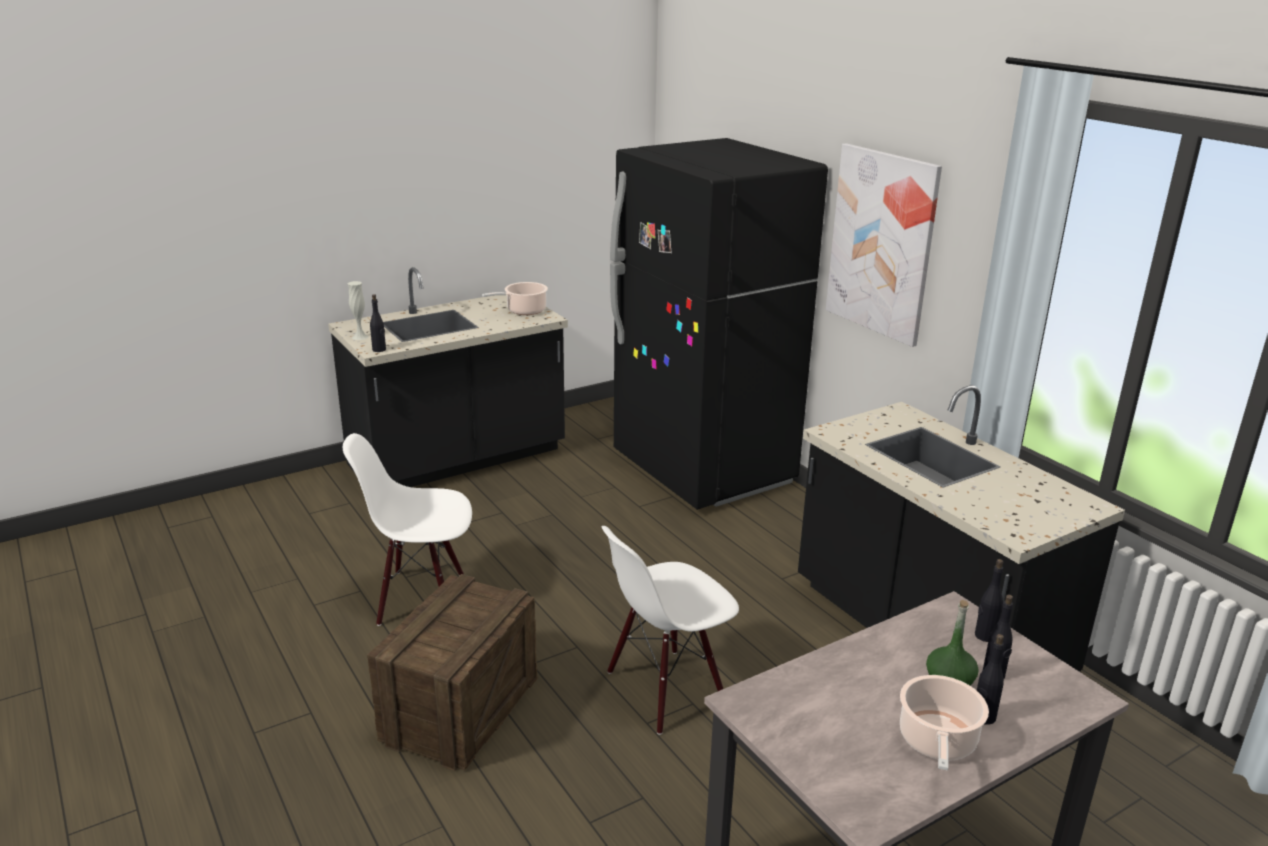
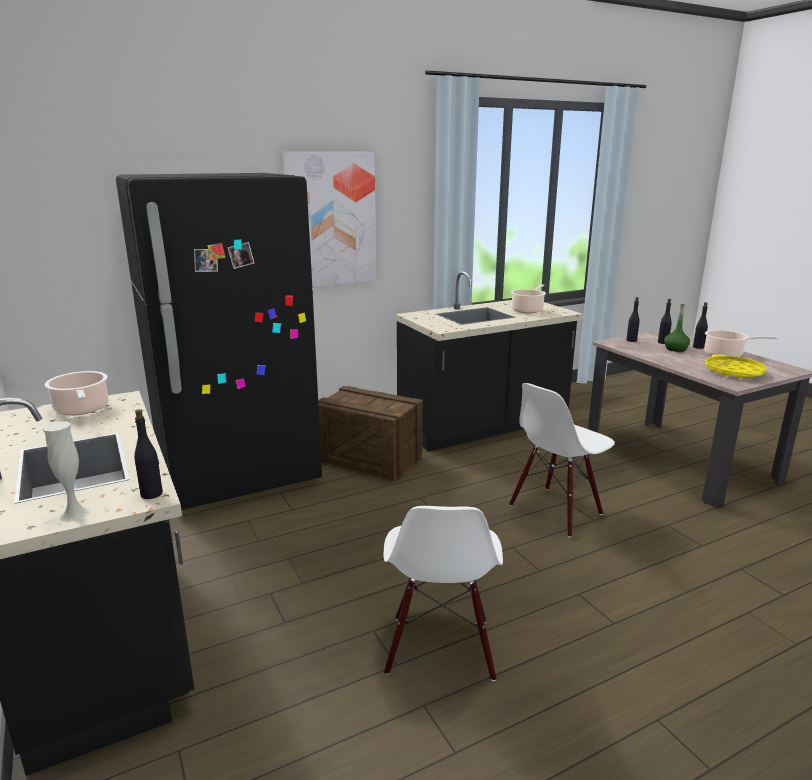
camera: 85 degrees left, 5 degrees down
(461, 709) = (612, 609): crate -> crate (370, 460)
(665, 689) = (556, 511): white chair -> white chair turned 75 degrees clockwise
(817, 721) = (734, 372): none -> yellow tray
(1005, 501) = (528, 310): none -> cooking pot

